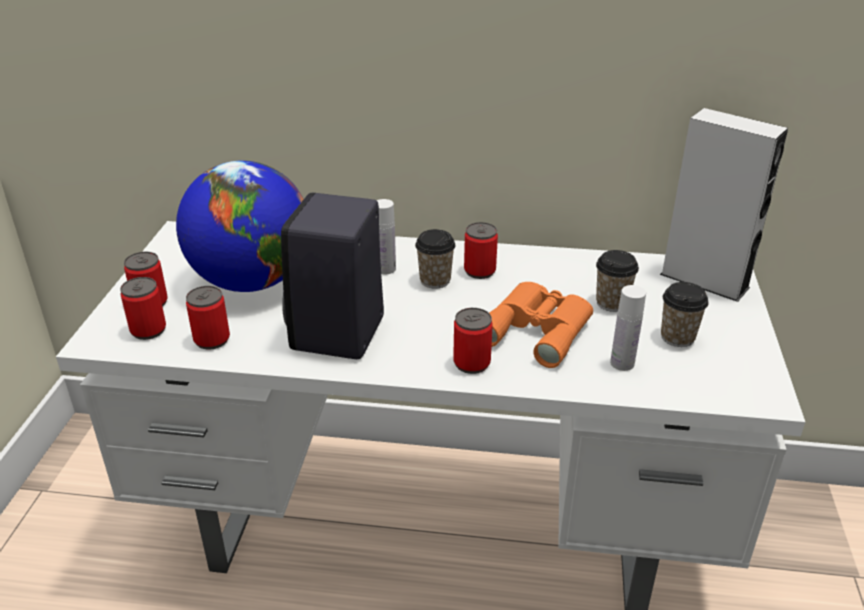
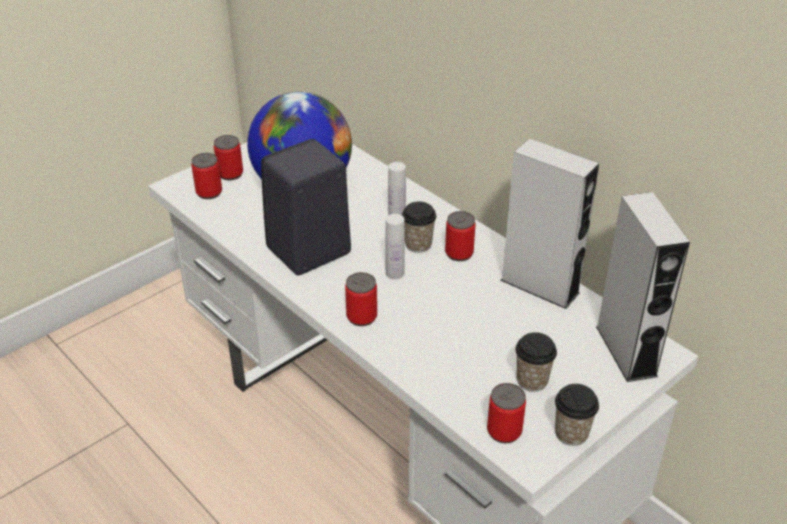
camera: 40 degrees right, 5 degrees up
(212, 340) = (234, 217): can -> can (504, 431)
(538, 329) = (439, 318): orange binoculars -> none
(578, 266) = (539, 286): none -> grey speaker
(612, 303) = (521, 328): cup -> cup (571, 433)
(622, 363) = (461, 375): white bottle -> white bottle (395, 273)

